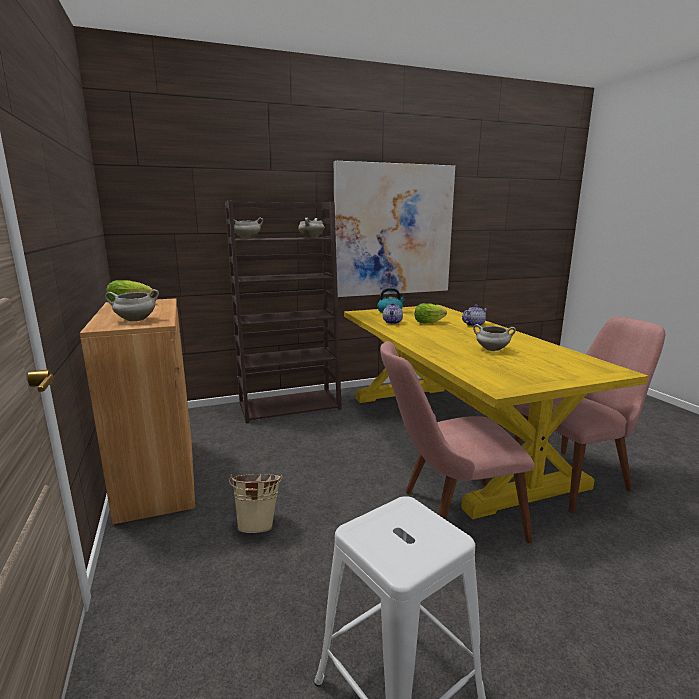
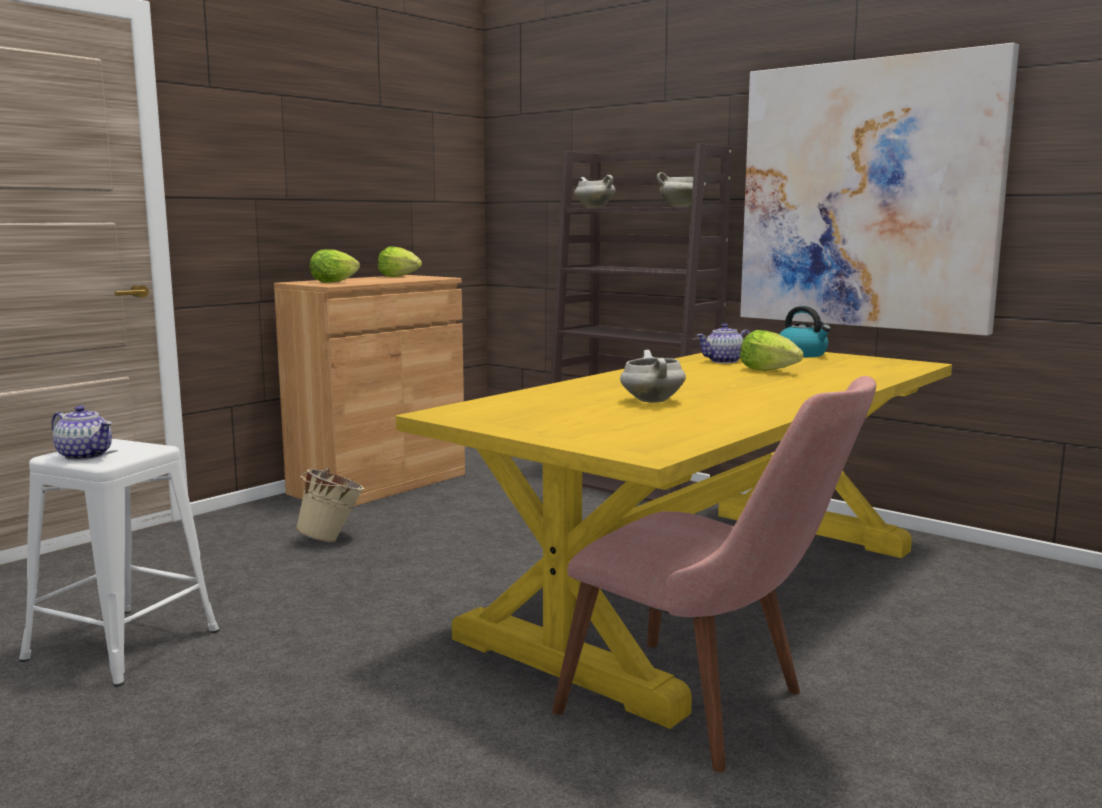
camera: 60 degrees right, 5 degrees down
(135, 320) = (333, 282): white cooking pot -> lettuce
(446, 515) = (444, 622): pink chair -> none
(474, 325) = (819, 386): teapot -> teapot (85, 456)

